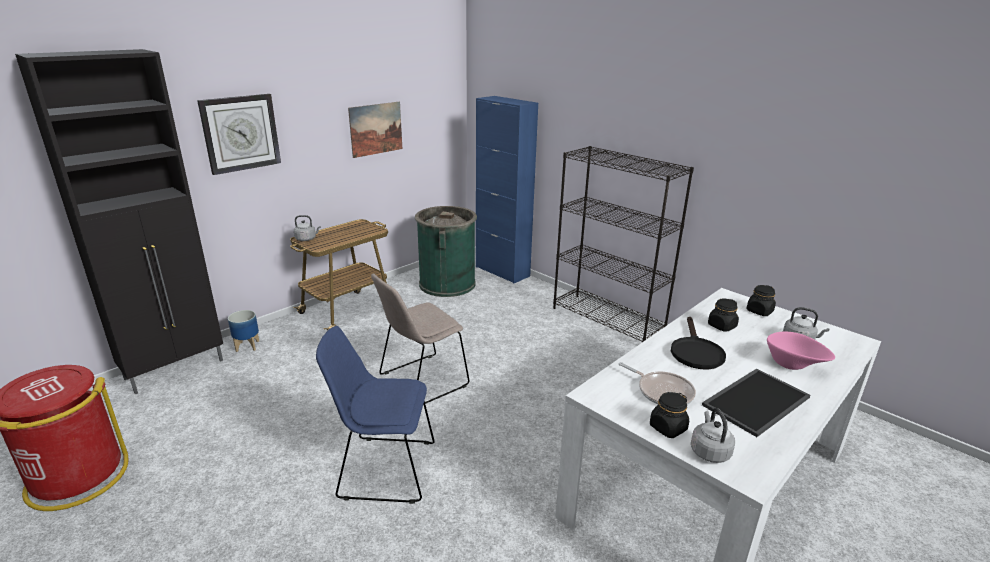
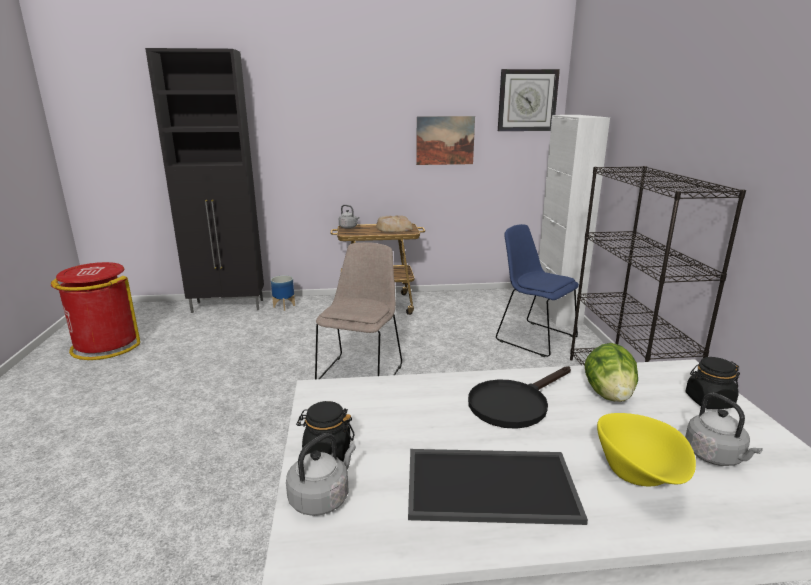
camera: 40 degrees right, 5 degrees down
(240, 133) = (312, 127): wall clock -> wall clock (527, 100)
(353, 229) = (393, 228): none -> bread
(383, 469) = (246, 422): blue chair -> blue chair (533, 337)
(421, 381) = (361, 373): beige chair -> beige chair turned 105 degrees clockwise
(447, 284) = (488, 308): green trash can -> none
(502, 271) = (557, 313): blue cabinet -> white cabinet
(662, 391) = (393, 420): frying pan -> none
(721, 326) = (609, 394): black jar -> lettuce
(793, 365) = (640, 478): pink bowl -> yellow bowl

